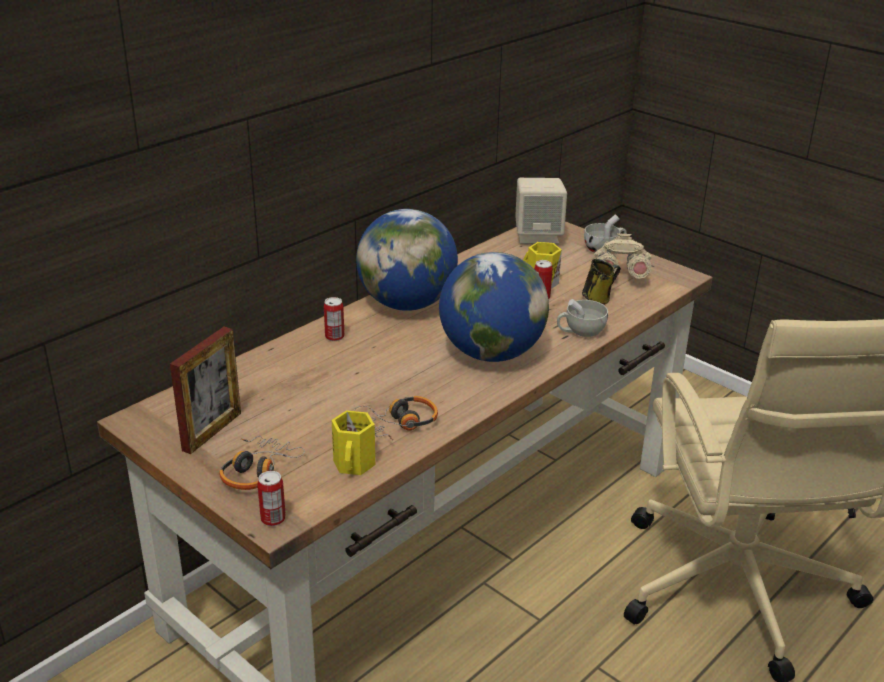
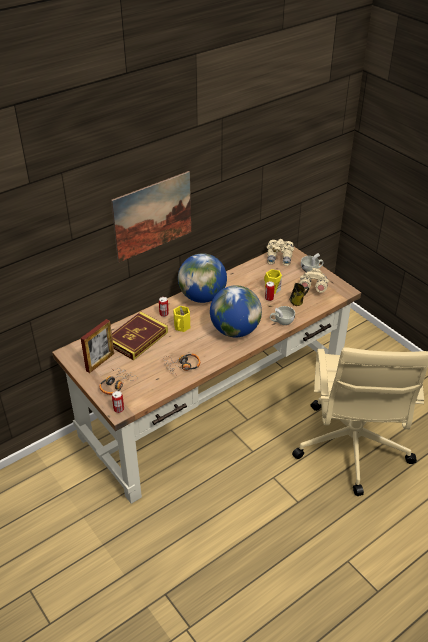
camera: 10 degrees right, 10 degrees up
(287, 382) = (137, 338): none -> book
(306, 117) = (153, 216): none -> picture
(355, 464) = (158, 385): yellow mug -> yellow mug (182, 327)
(538, 236) = (279, 258): beige speaker -> beige binoculars

